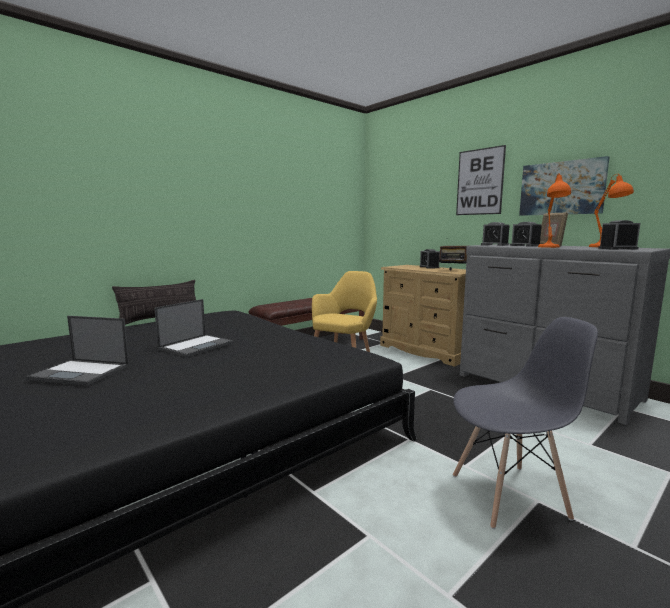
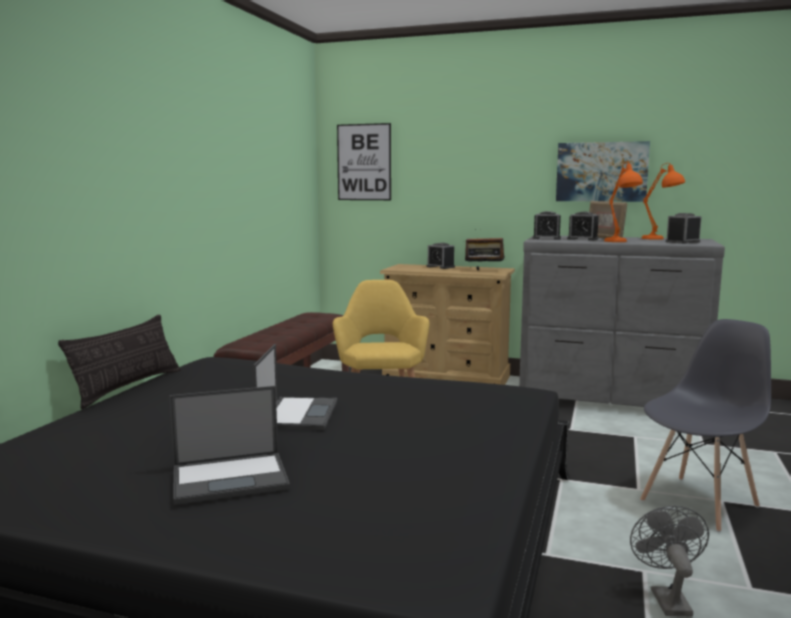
camera: 30 degrees left, 0 degrees up
(353, 568) = (667, 598): none -> grey fan
(480, 182) = (502, 157): picture -> picture (364, 162)

